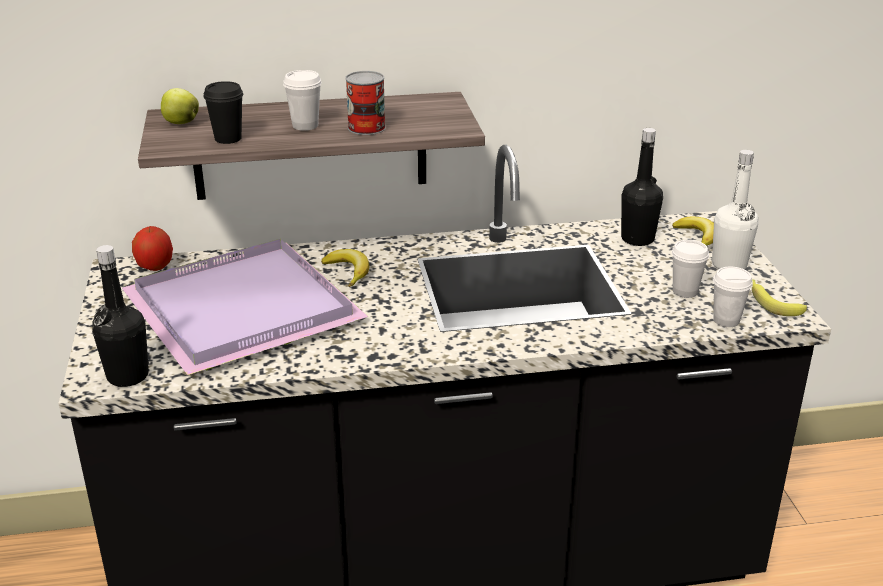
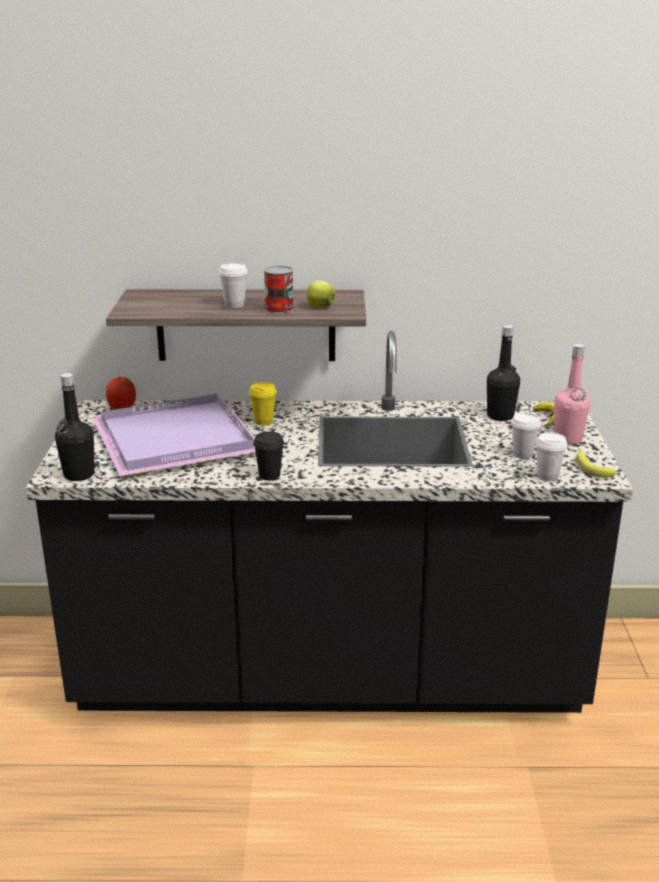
camera: 10 degrees right, 5 degrees down
(180, 123) = (145, 298): apple -> apple (319, 307)
(228, 139) = (174, 310): black cup -> black cup (269, 475)
(348, 272) = (263, 421): banana -> yellow cup
(729, 265) = (568, 439): white bottle -> pink bottle

